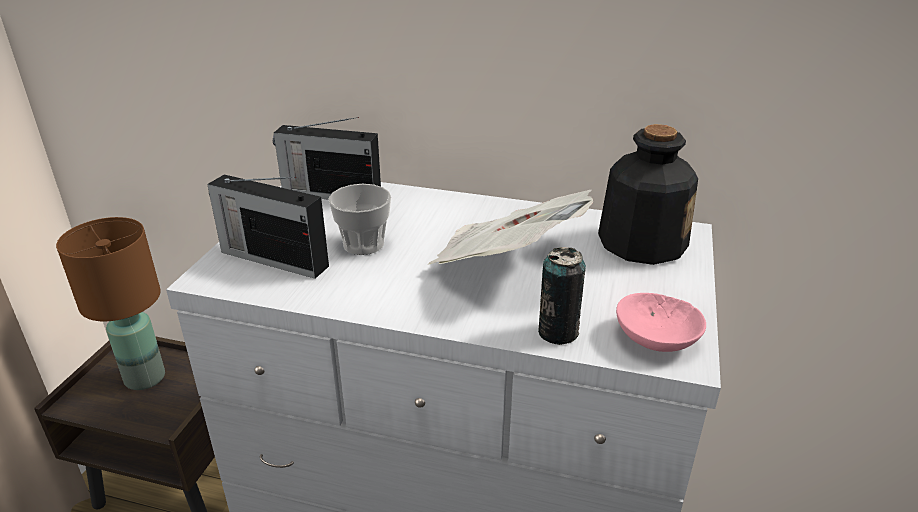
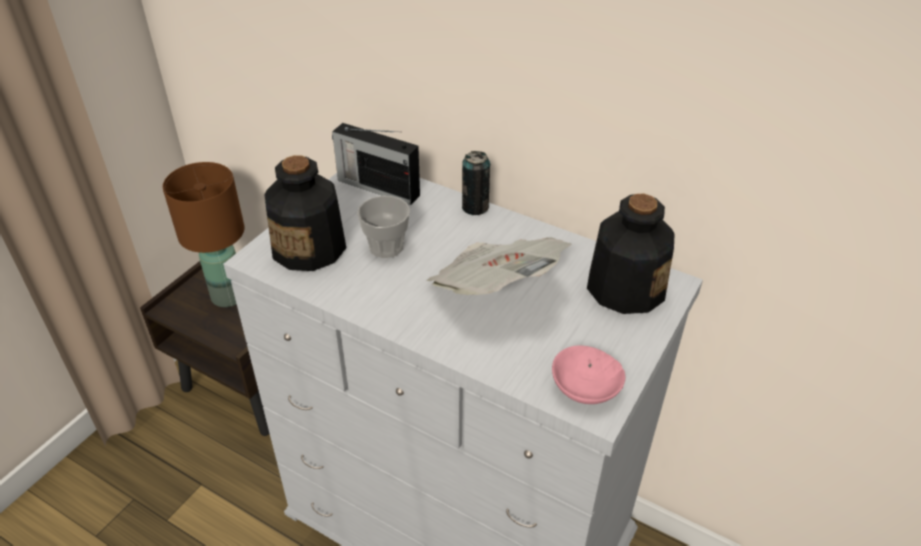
camera: 15 degrees right, 10 degrees up
(272, 258) = (310, 248): radio -> bottle
(558, 332) = (507, 365): can -> can (475, 207)

